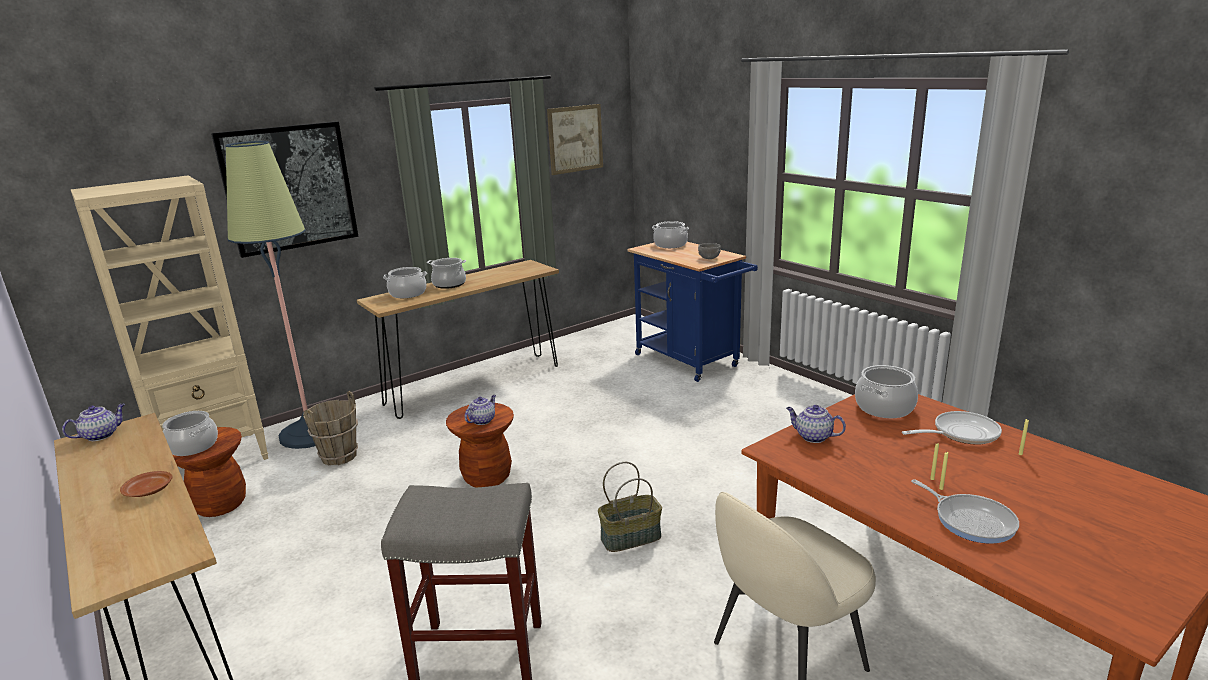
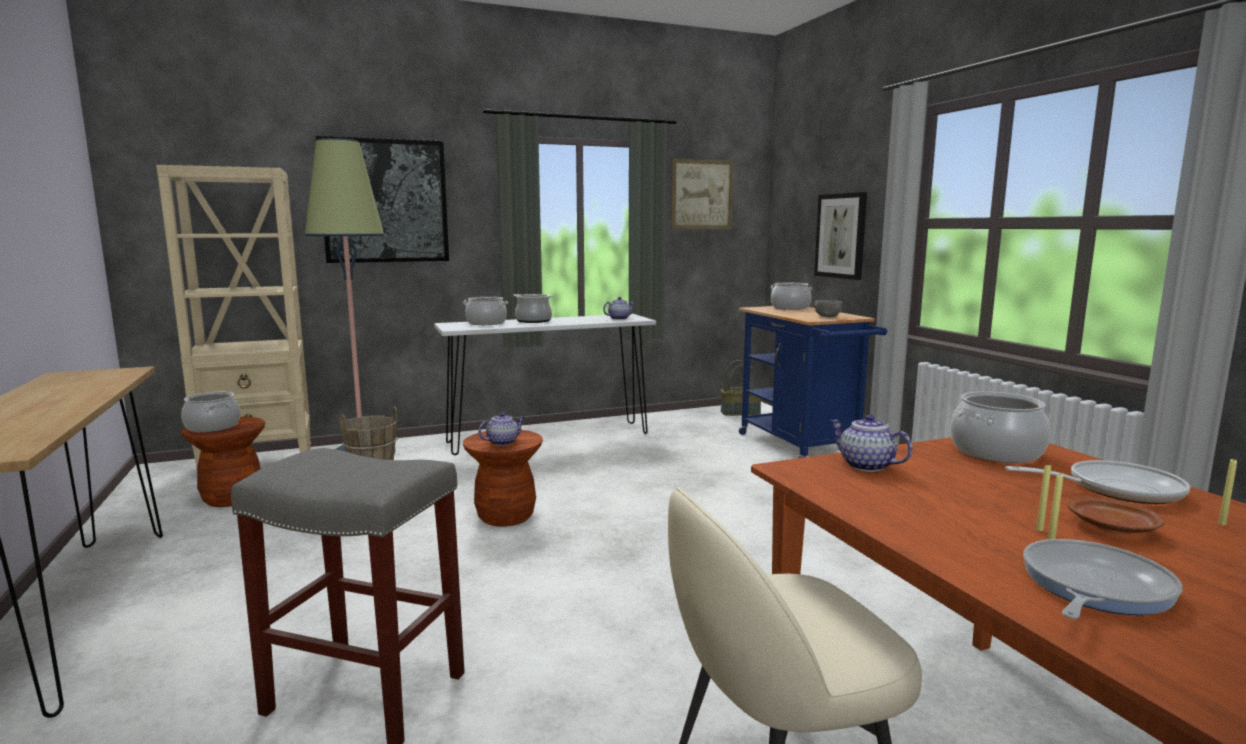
camera: 15 degrees right, 10 degrees down
(101, 435) = (87, 373): teapot -> teapot (619, 318)
(149, 491) = (58, 409): brown plate -> brown plate (1113, 528)
(474, 385) = (549, 438): brown console table -> white console table
(631, 537) = (633, 602): basket -> basket (740, 412)
(706, 177) = (841, 236): none -> picture
(971, 520) = (1093, 588): frying pan -> frying pan turned 120 degrees counterclockwise

